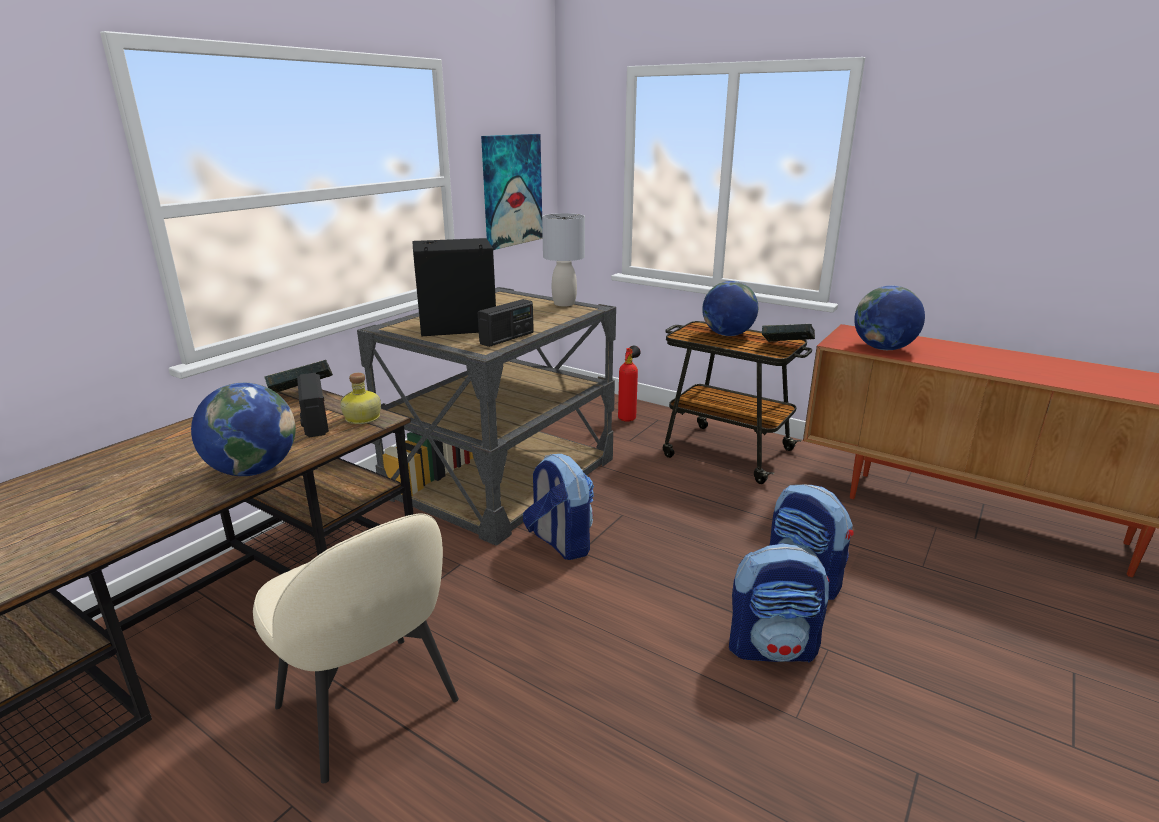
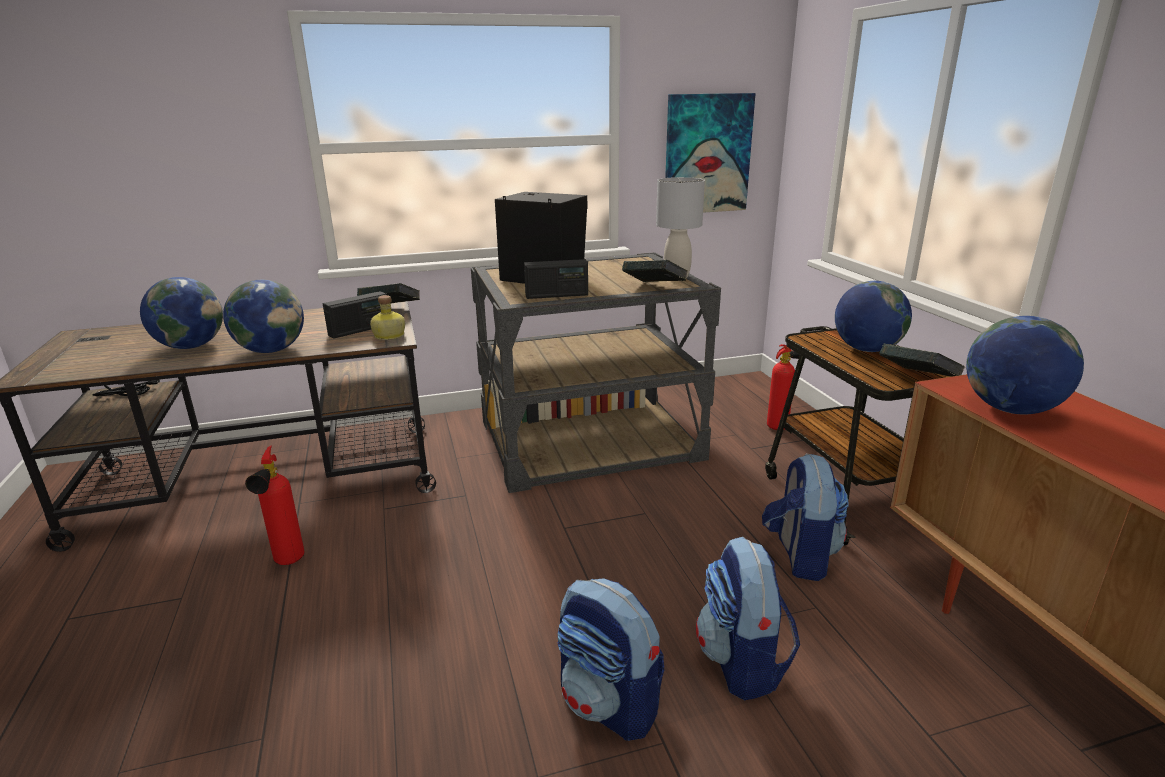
camera: 40 degrees right, 0 degrees up
(119, 500) = (191, 346): none -> globe
(314, 422) = (360, 330): radio -> radio turned 150 degrees counterclockwise
(370, 707) = (287, 564): beige chair -> fire extinguisher
(560, 543) = (558, 513): backpack -> backpack (800, 556)
(568, 316) = (654, 288): none -> book

